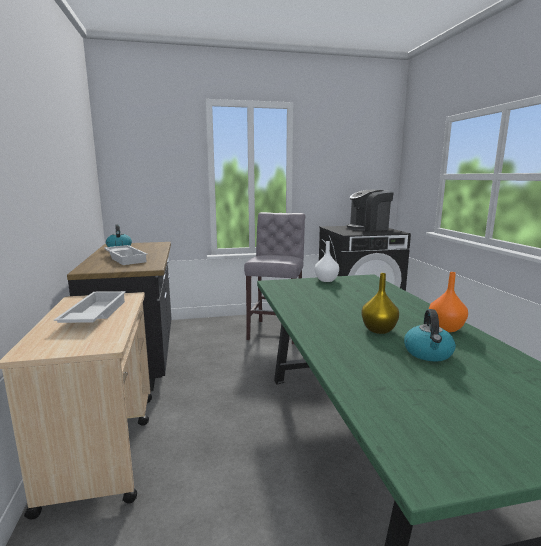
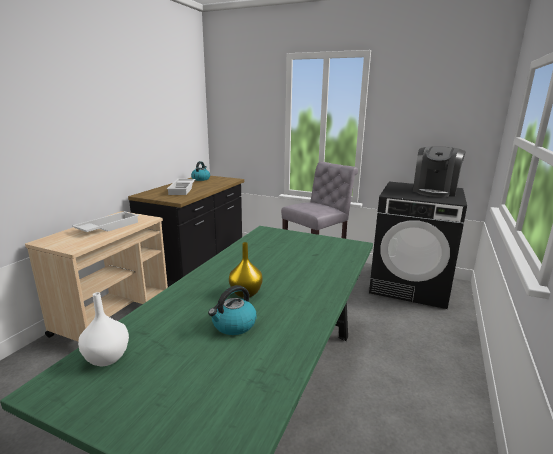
camera: 35 degrees right, 5 degrees up
(326, 280) = (312, 238): white vase -> white vase (107, 357)
(368, 228) = (435, 191): coffee machine -> coffee machine turned 75 degrees counterclockwise
(445, 328) = (301, 312): orange vase -> none

